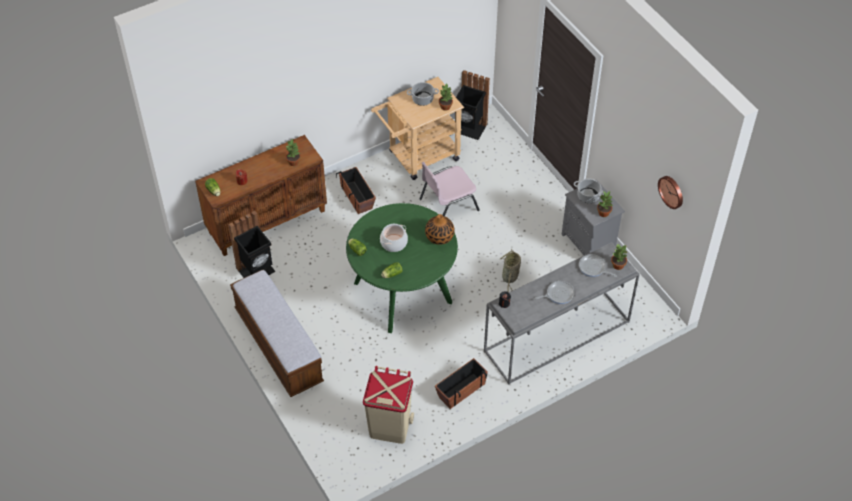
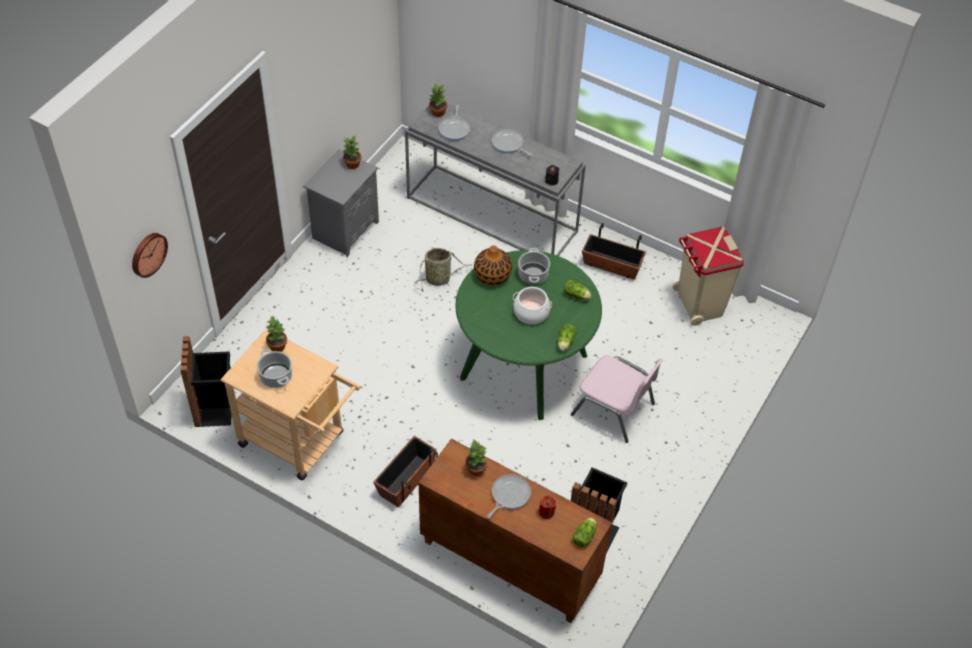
camera: 120 degrees left, 0 degrees up
(265, 169) = (509, 495): none -> frying pan
(278, 346) = (679, 450): bench -> none
(447, 204) = (363, 378): pink chair -> pink chair (614, 409)
(587, 196) = (334, 184): cooking pot -> cooking pot (533, 275)
(671, 191) = (368, 32): wall clock -> wall clock (147, 254)

